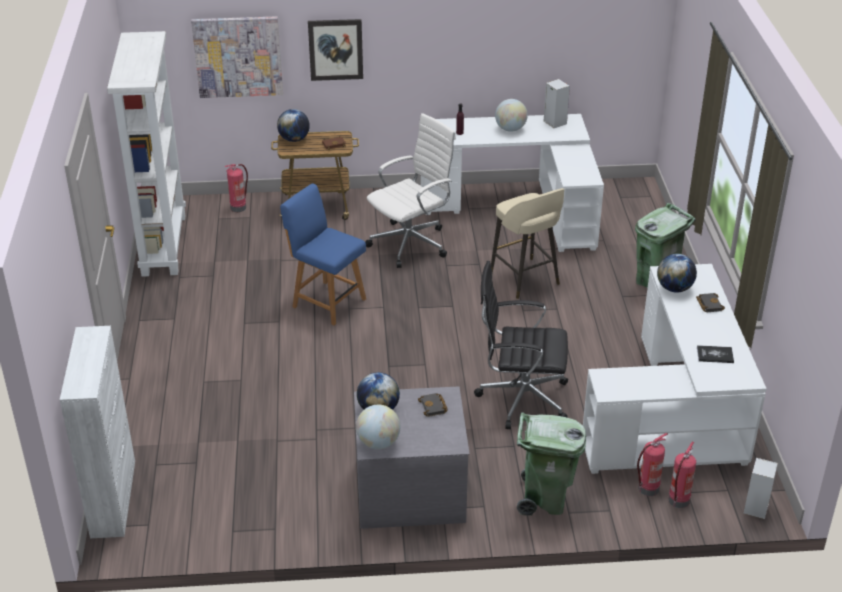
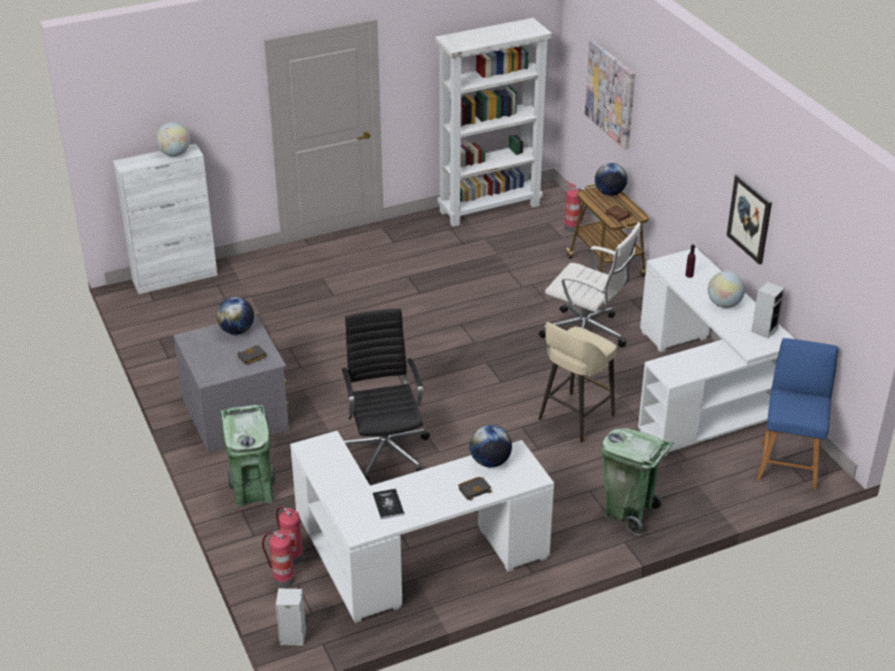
camera: 70 degrees right, 0 degrees up
(327, 302) = (462, 310): blue chair -> blue chair (788, 463)
(335, 49) = (661, 132): picture -> picture (749, 219)
(378, 443) = (195, 340): globe -> globe (174, 154)

